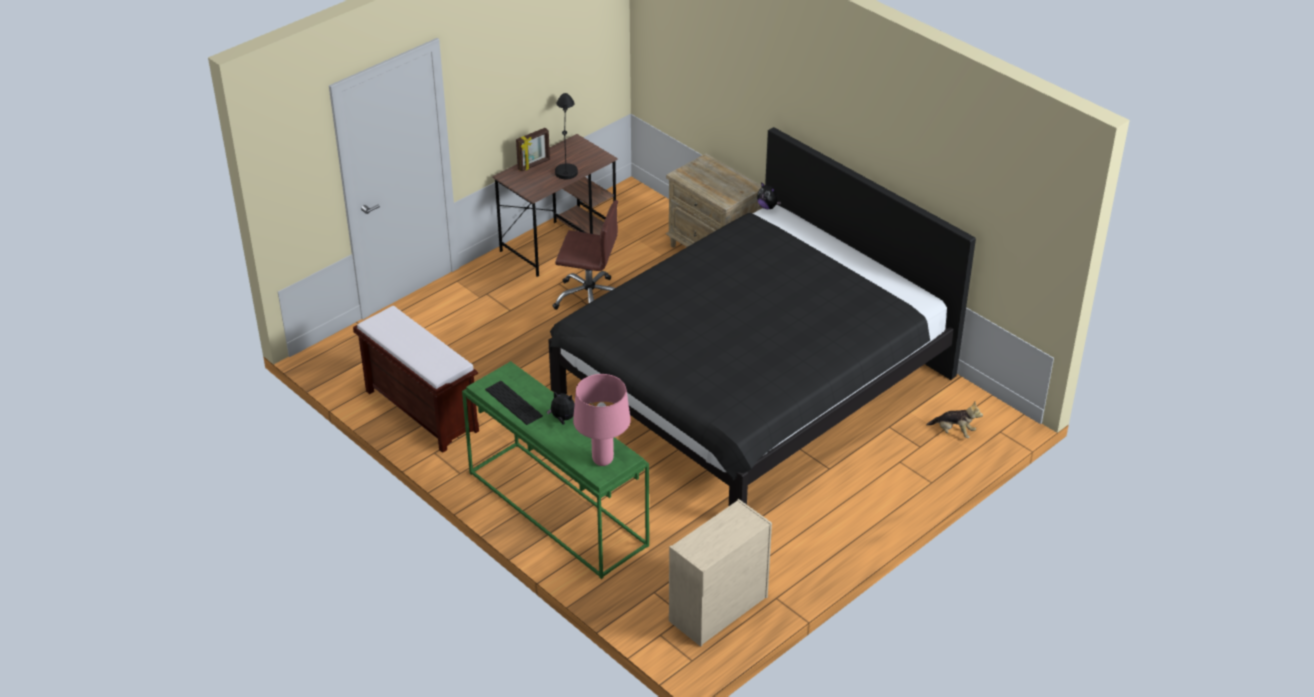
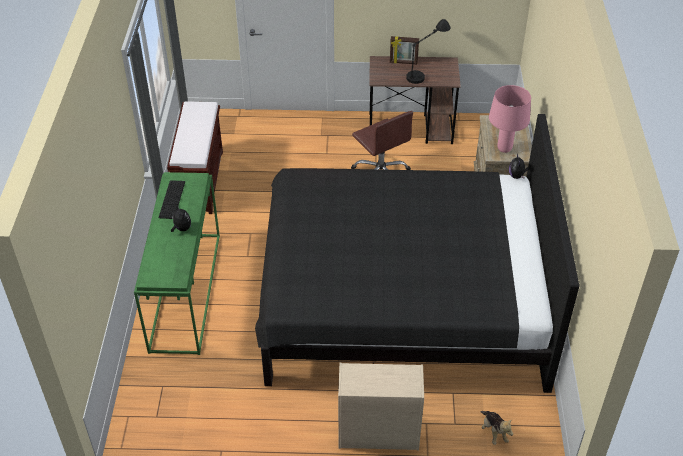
camera: 45 degrees right, 5 degrees up
(603, 460) = (163, 271): pink table lamp -> pink table lamp (504, 149)
(717, 610) = (179, 428): beige dresser -> beige dresser (377, 433)

